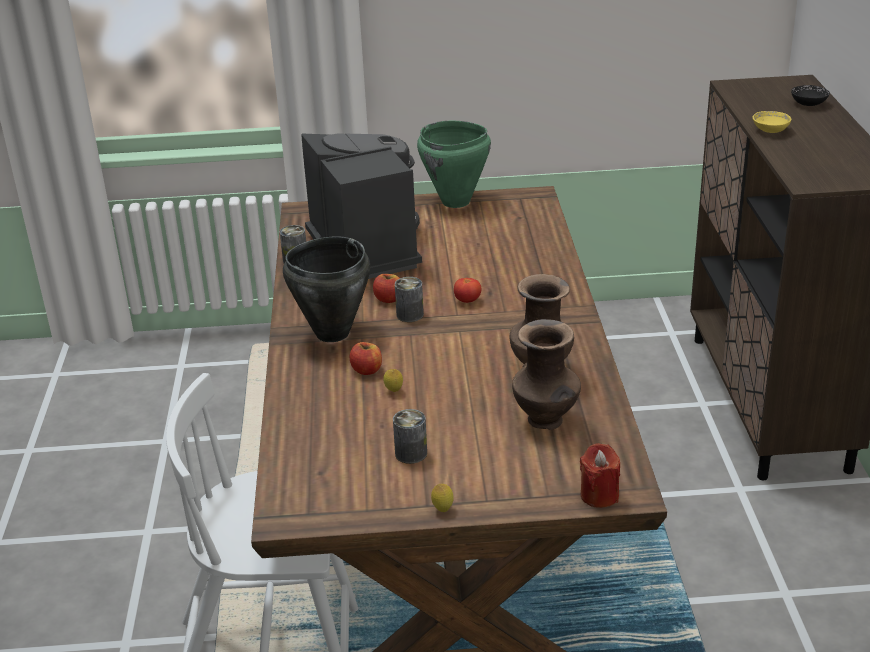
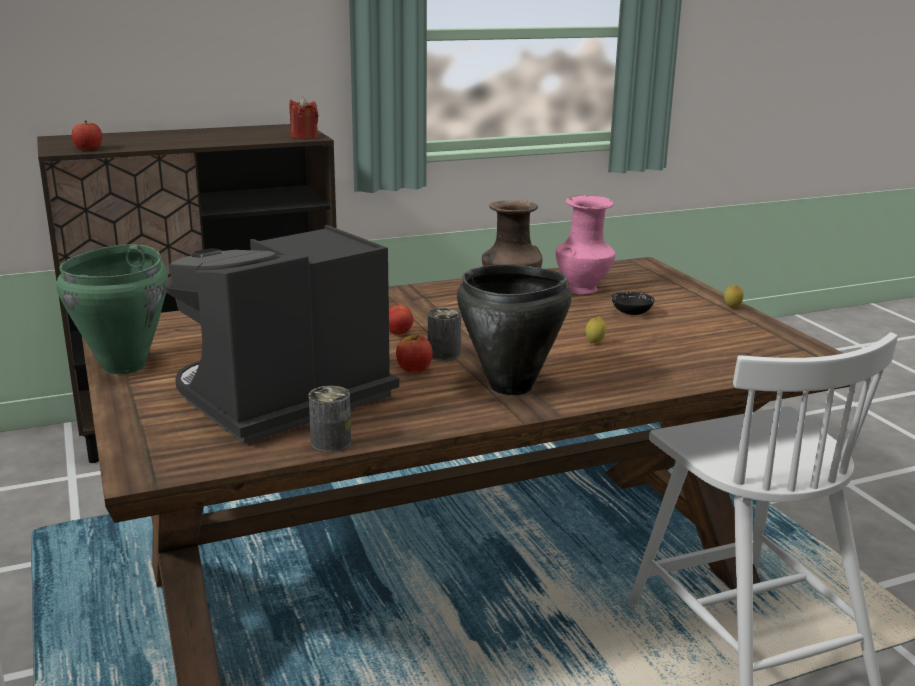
camera: 110 degrees left, 10 degrees down
(367, 370) = (570, 359): apple -> apple (88, 149)
(411, 453) = (679, 325): can -> none
(546, 421) = (583, 289): brown vase -> pink vase
(599, 495) = (656, 271): red candle -> red candle (304, 137)
(770, 130) = (192, 143): yellow bowl -> none
(808, 104) = (123, 136): black bowl -> black bowl (631, 313)

